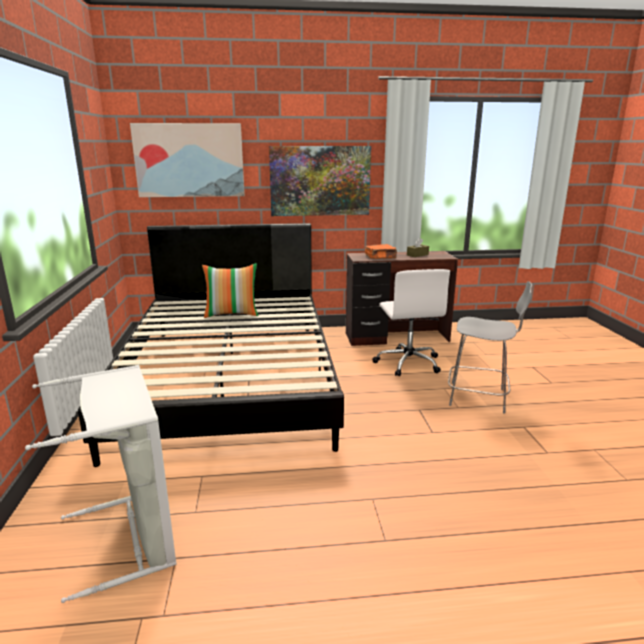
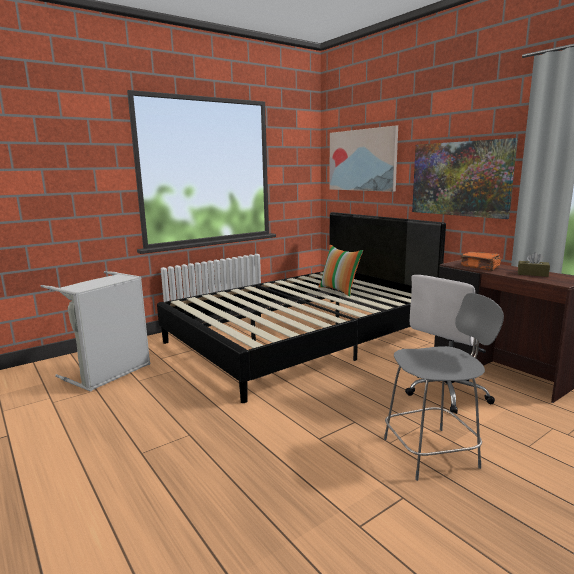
camera: 60 degrees right, 5 degrees down
(479, 397) = (433, 452): grey chair -> grey chair turned 90 degrees counterclockwise

